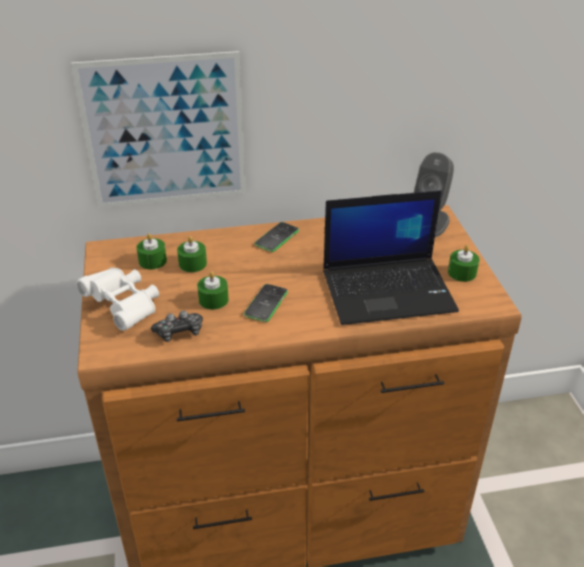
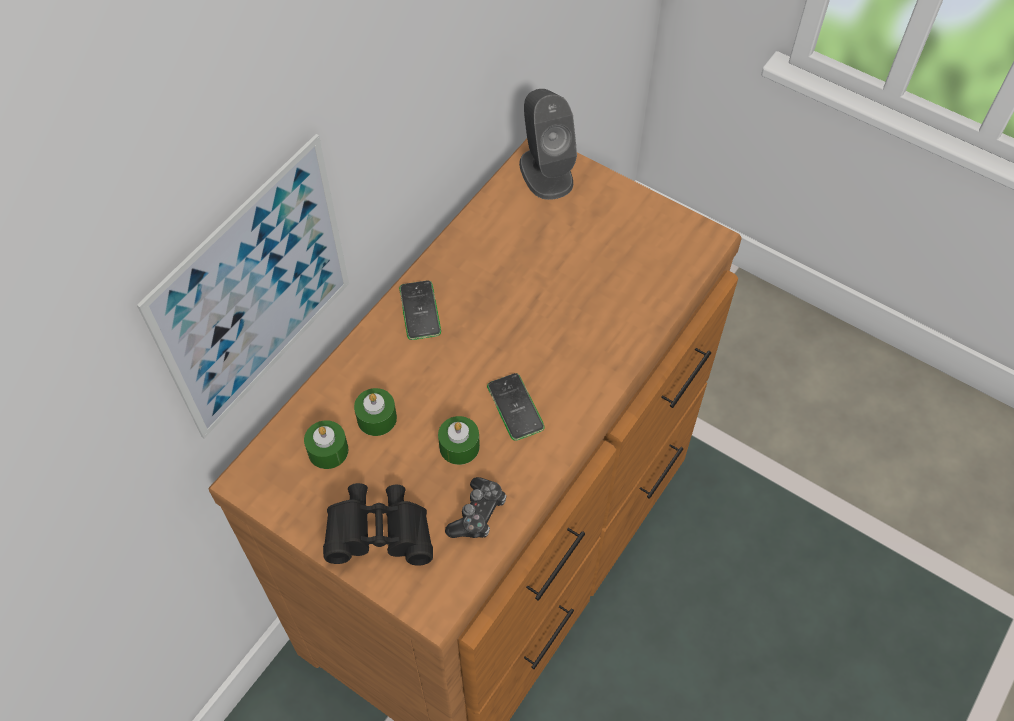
camera: 45 degrees left, 20 degrees up
(124, 307) = (380, 534): white binoculars -> black binoculars
(389, 290) = (605, 295): laptop -> none
(462, 273) = (644, 220): green candle -> none

